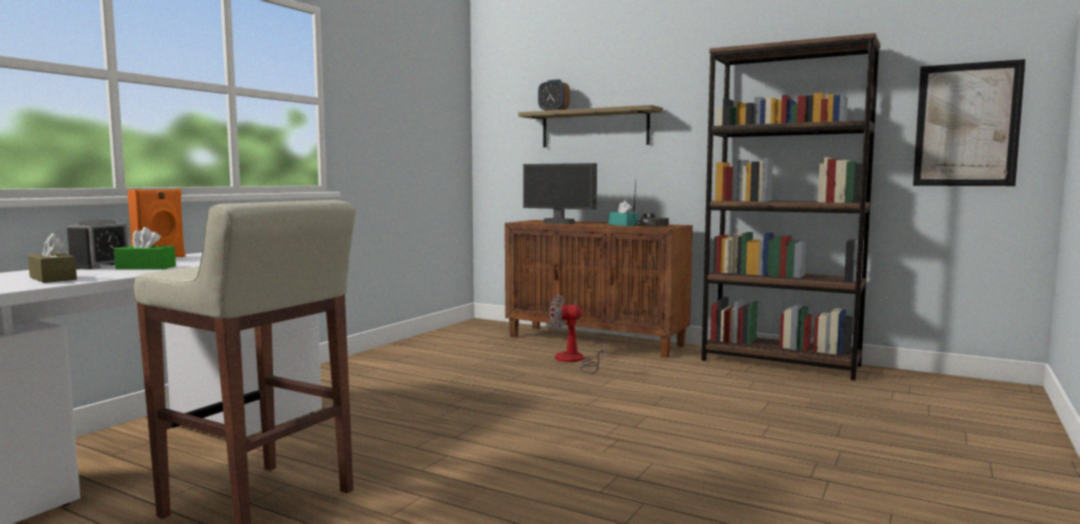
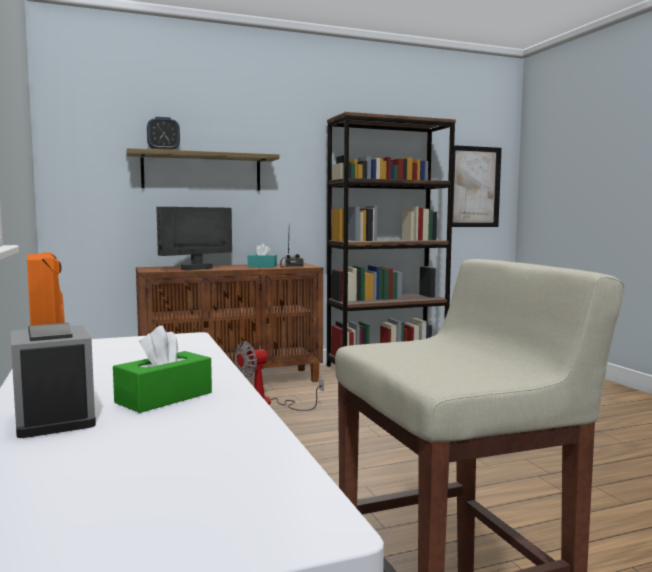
camera: 50 degrees left, 0 degrees up
(53, 278) = (190, 456): brown tissue box -> none
(559, 223) = (197, 269): monitor -> monitor turned 150 degrees clockwise

